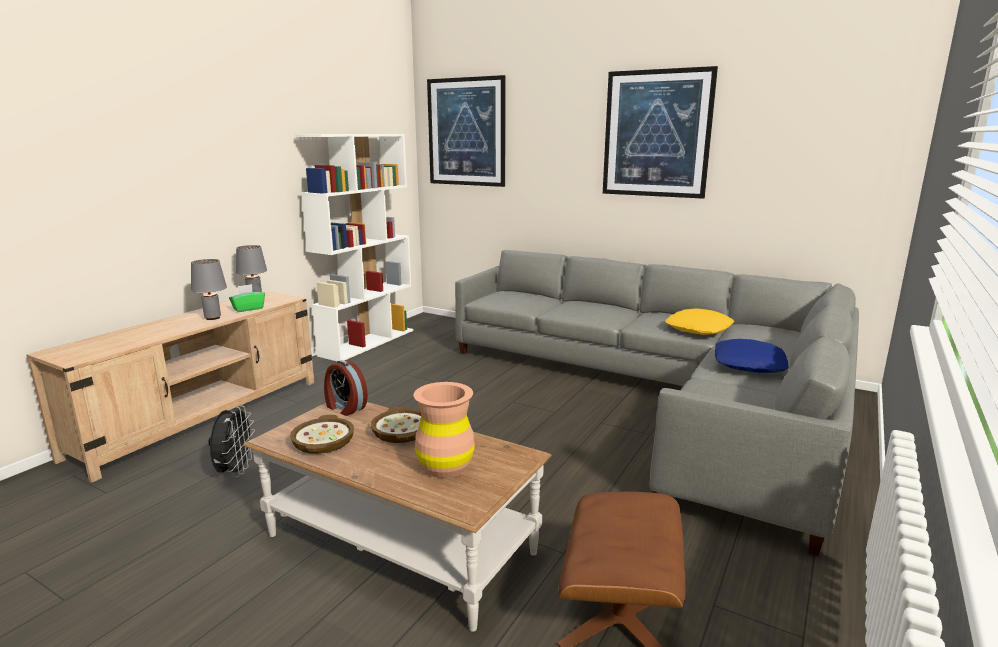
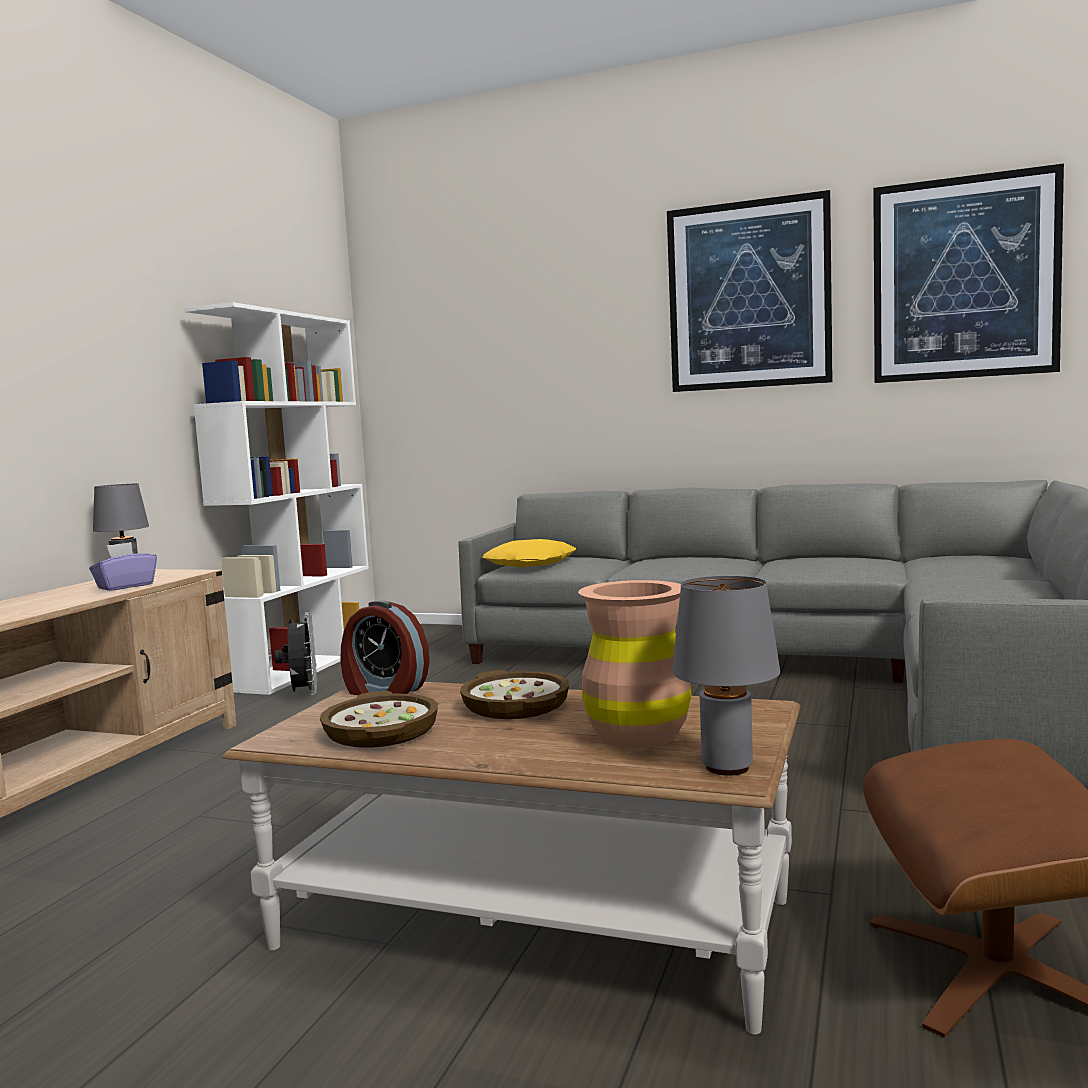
camera: 10 degrees left, 10 degrees down
(212, 318) = (66, 599): grey table lamp -> grey table lamp (726, 767)
(235, 471) = (147, 862): black fan -> black fan (303, 694)
(248, 308) = (125, 586): green tissue box -> purple tissue box
(466, 132) = (441, 322): picture -> picture (964, 278)
(699, 329) = (871, 566): yellow pillow -> yellow pillow (531, 564)
(749, 364) = (988, 589): blue pillow -> none

